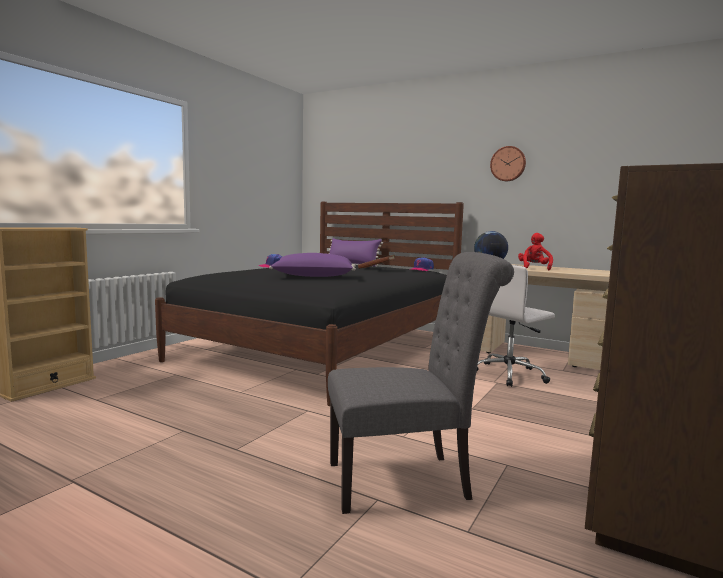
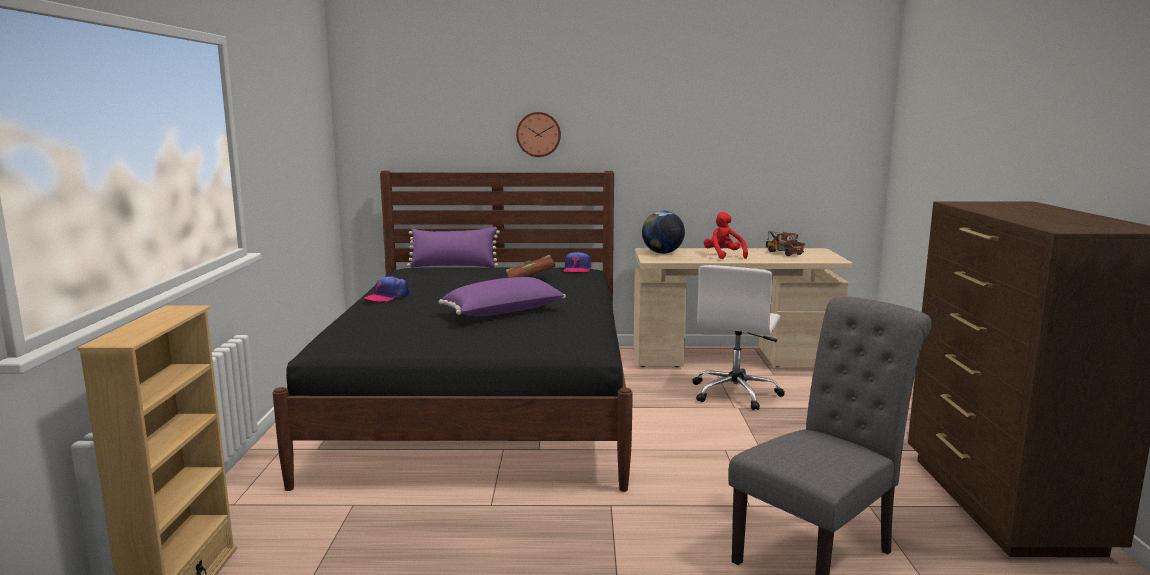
camera: 30 degrees left, 5 degrees up
(508, 164) = (667, 119): wall clock -> wall clock (538, 134)
(592, 271) = (782, 252): none -> toy truck

